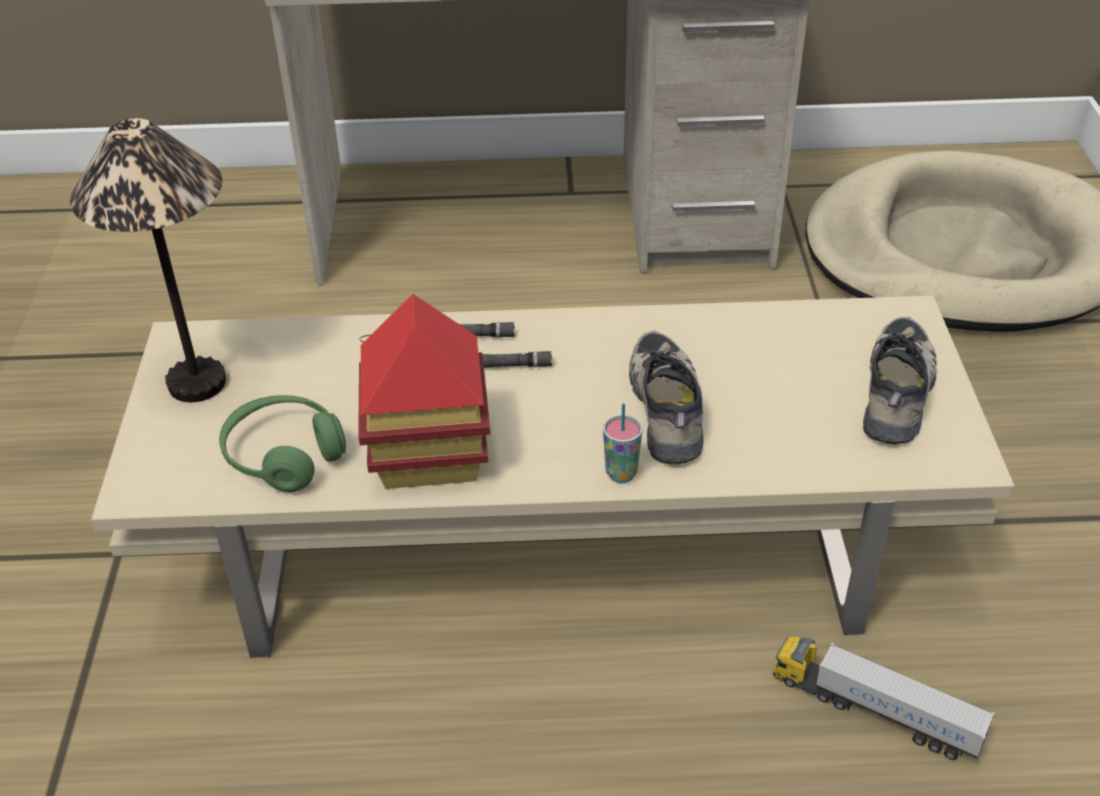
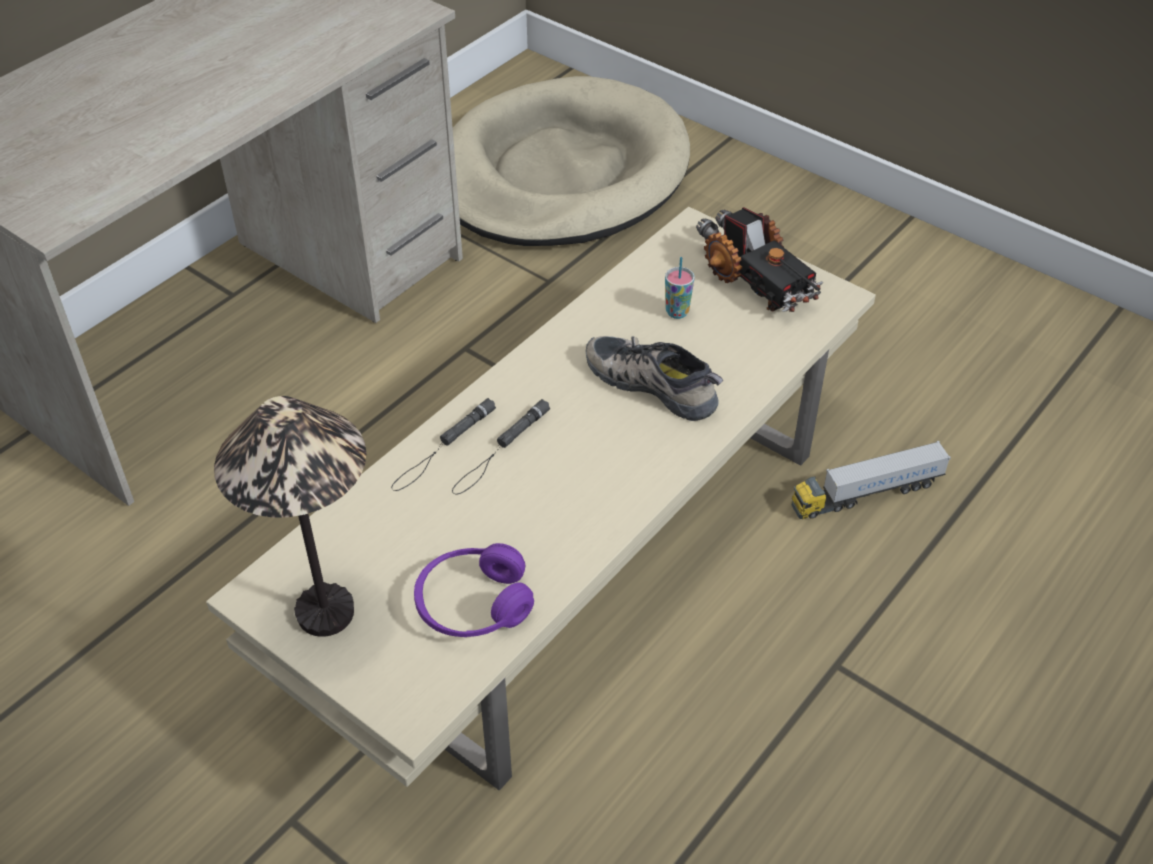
camera: 50 degrees left, 5 degrees up
(284, 455) = (473, 604): green headphones -> purple headphones
(428, 457) = (566, 527): toy house -> none
(621, 473) = (689, 444): cup -> cup (677, 312)
(900, 392) = (755, 280): shoe -> toy truck

